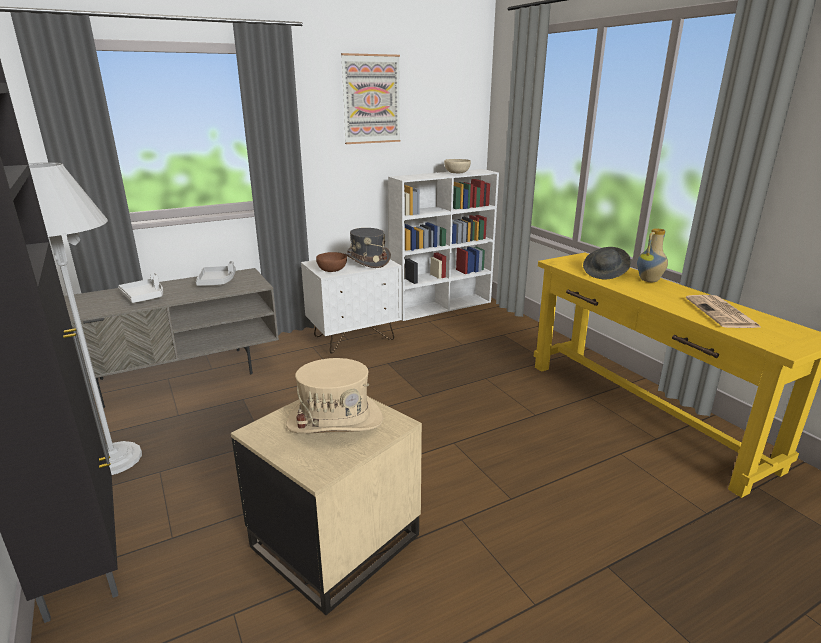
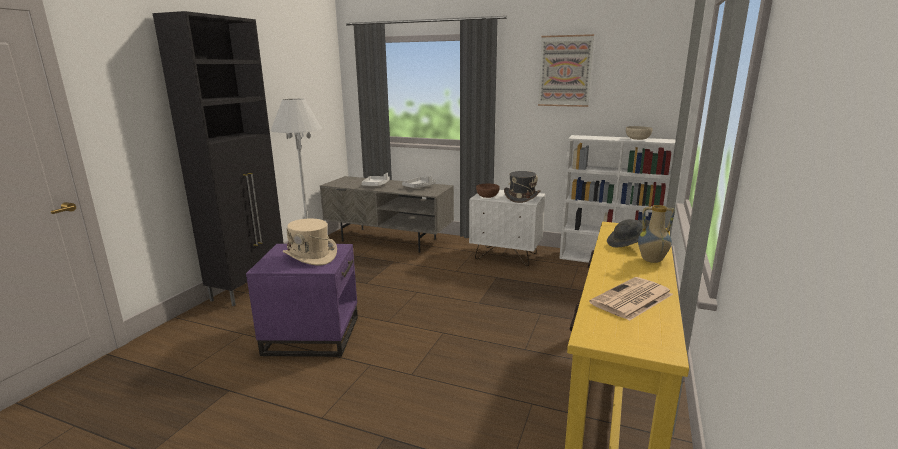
camera: 50 degrees right, 5 degrees down
(334, 540) = (312, 335): beige side table -> purple side table

